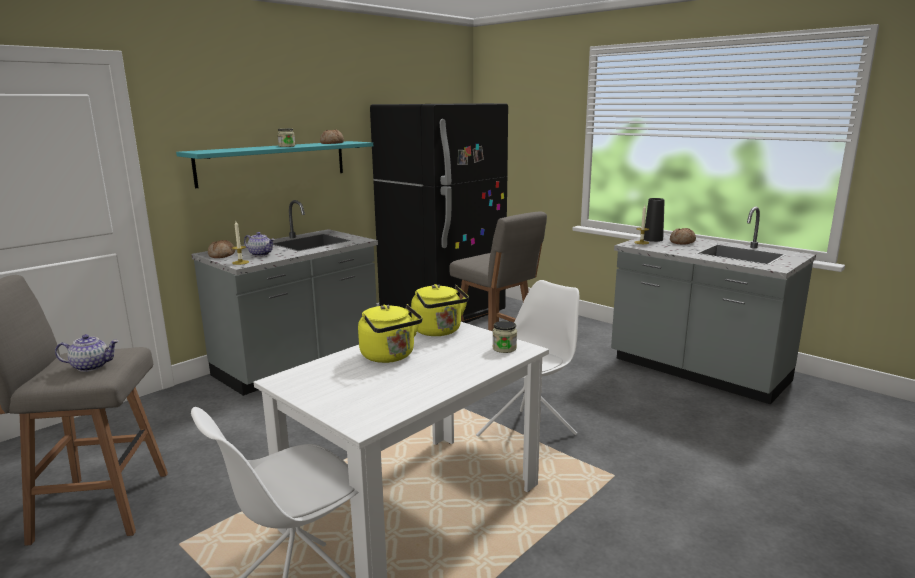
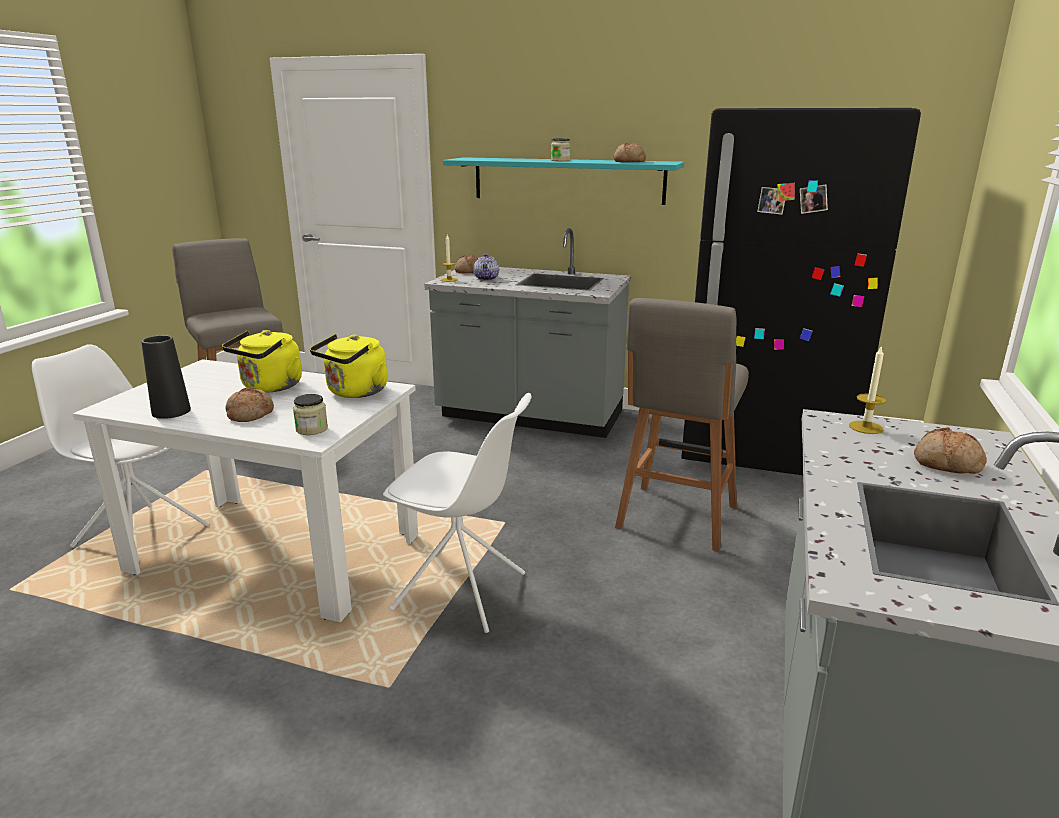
camera: 65 degrees right, 5 degrees up
(91, 366) = (224, 316): teapot -> none
(451, 365) = (250, 414): none -> bread
(653, 239) = (918, 435): black vase -> black vase (171, 411)

